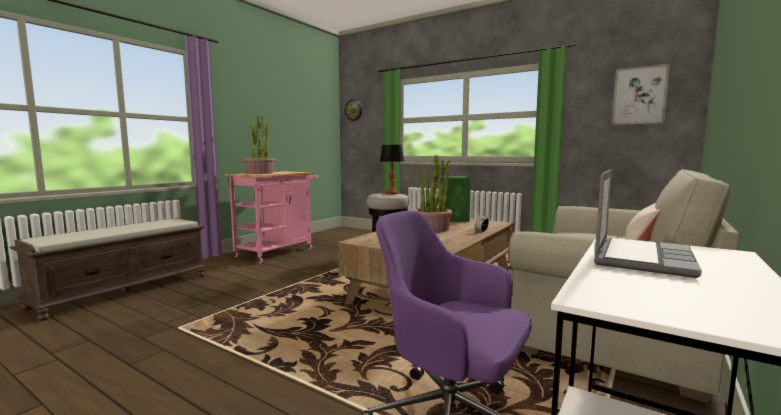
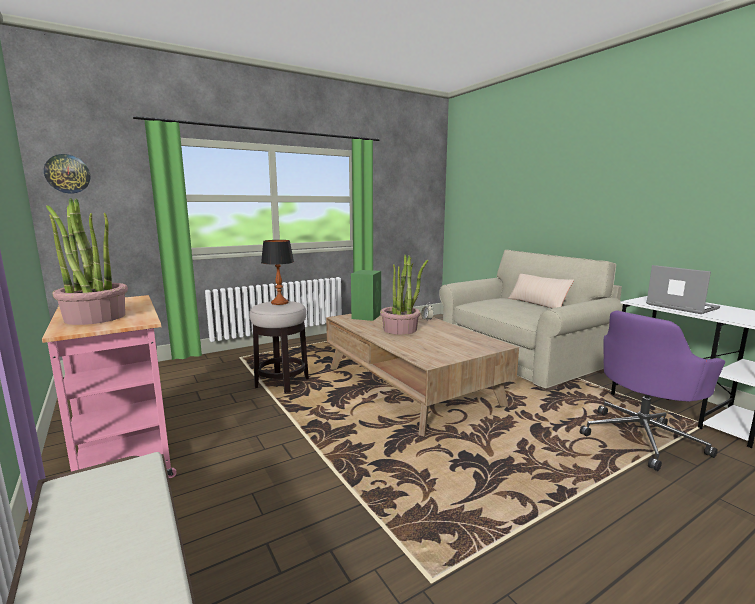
camera: 65 degrees left, 5 degrees up
(639, 96) = (413, 190): picture -> none

